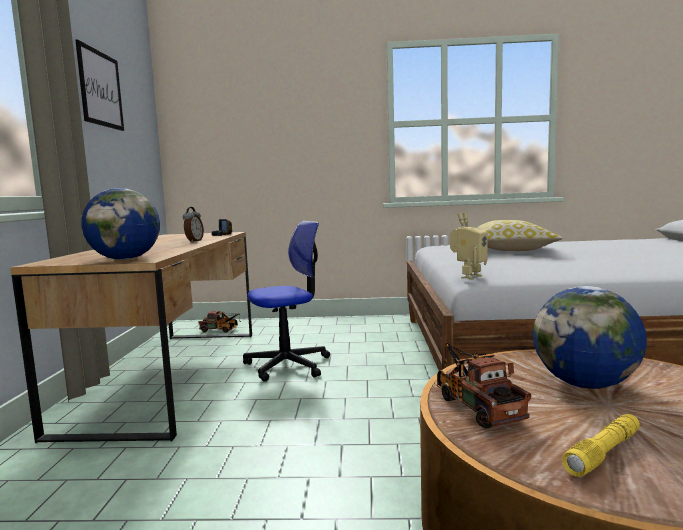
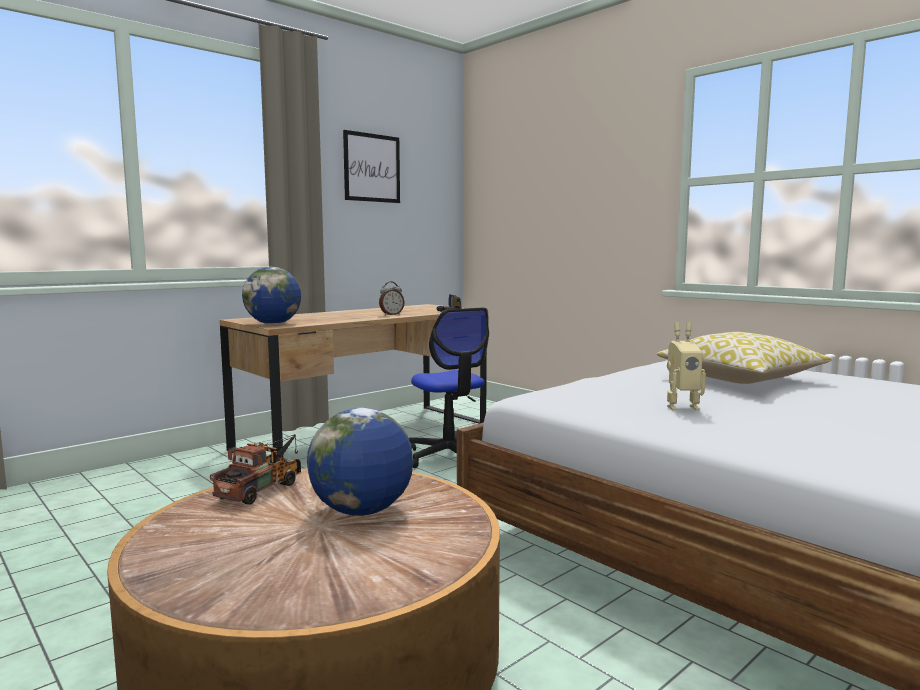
camera: 45 degrees right, 0 degrees up
(221, 330) = (473, 412): toy truck -> none
(288, 365) = (450, 457): office chair -> office chair turned 45 degrees clockwise
(468, 276) = (518, 394): toy robot -> toy robot (681, 407)
(603, 453) = (211, 536): yellow flashlight -> none

